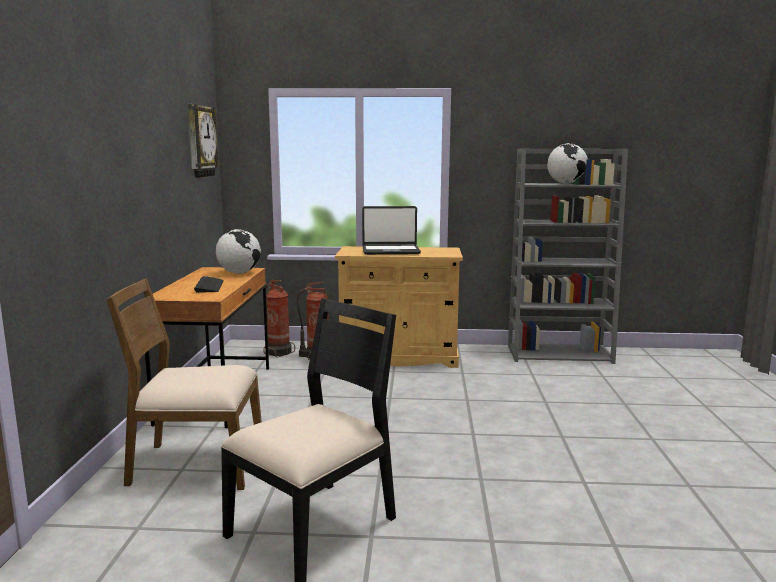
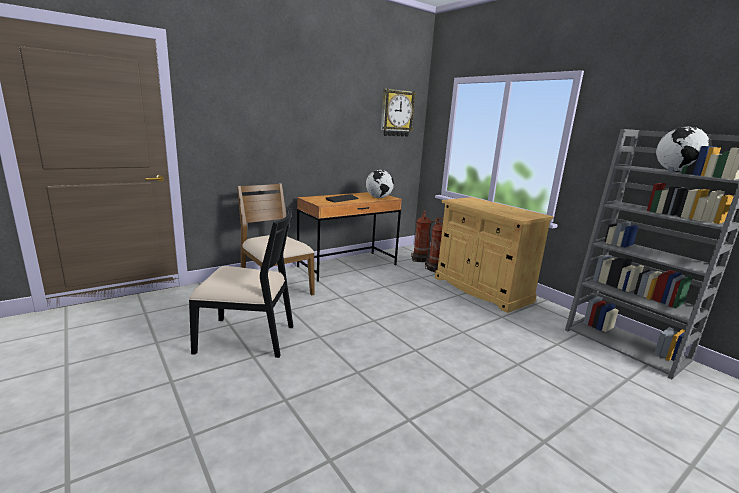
camera: 50 degrees right, 5 degrees up
(390, 251) = (488, 206): laptop -> none

